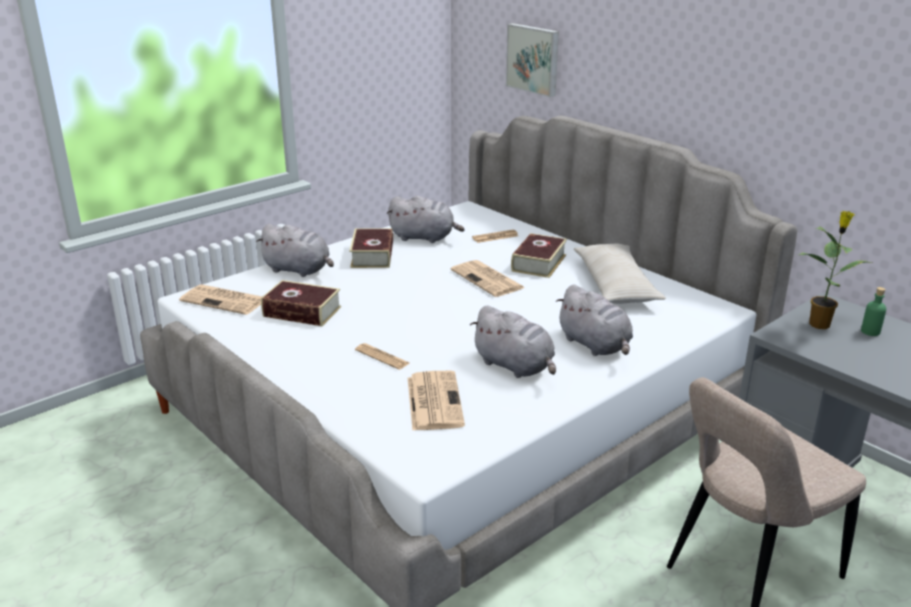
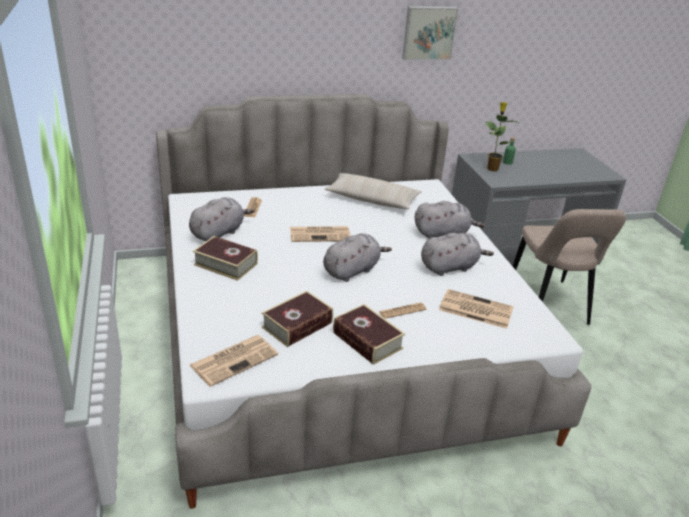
camera: 65 degrees left, 5 degrees up
(299, 270) = (213, 305): grey plush toy -> grey plush toy (352, 270)
(534, 59) = (204, 56): picture -> picture (428, 32)
(538, 263) = (314, 209): book -> book (367, 340)

